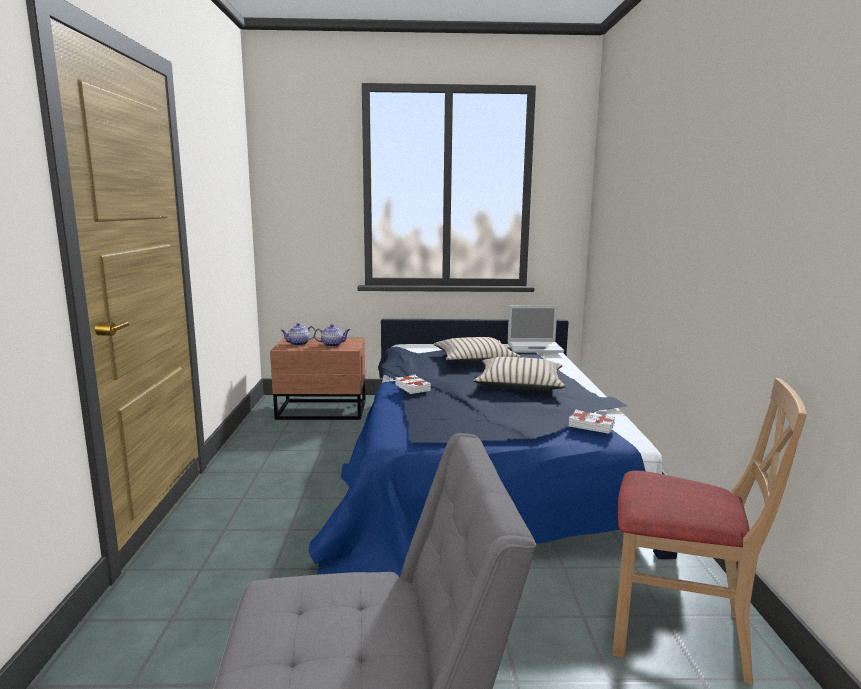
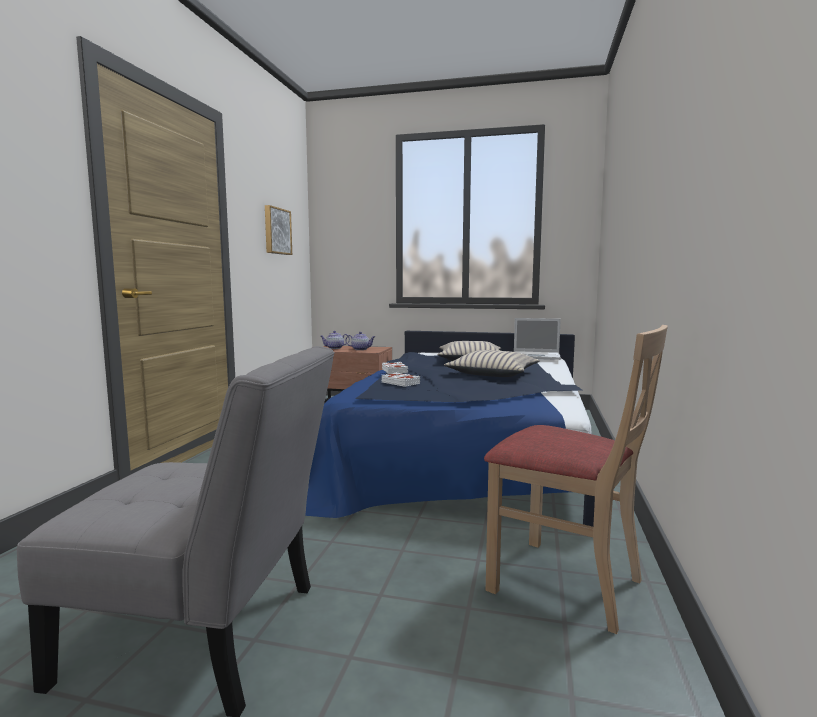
camera: 15 degrees right, 5 degrees down
(225, 205) = (276, 231): none -> picture
(591, 425) = (530, 398): white book -> white book (401, 383)

